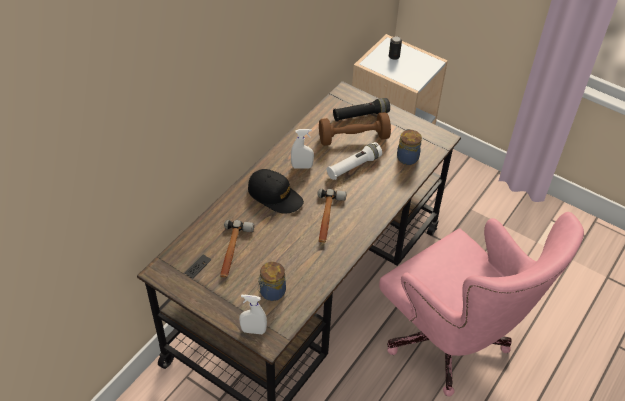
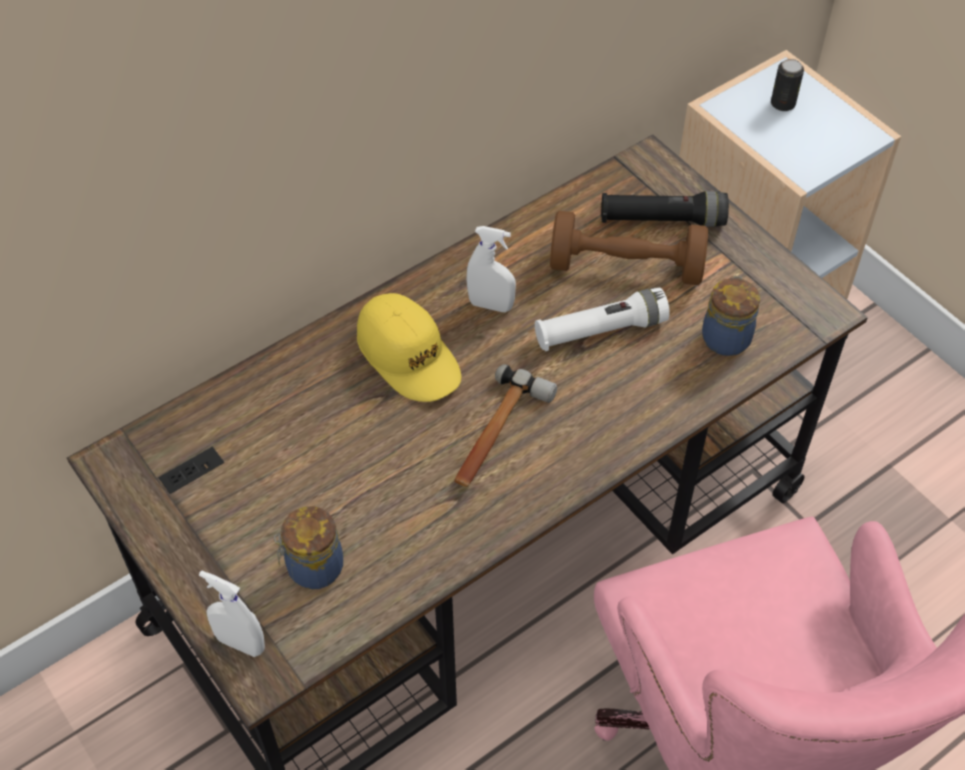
camera: 20 degrees right, 5 degrees up
(233, 251) = (273, 456): hammer -> none
(275, 196) = (409, 356): black cap -> yellow cap

